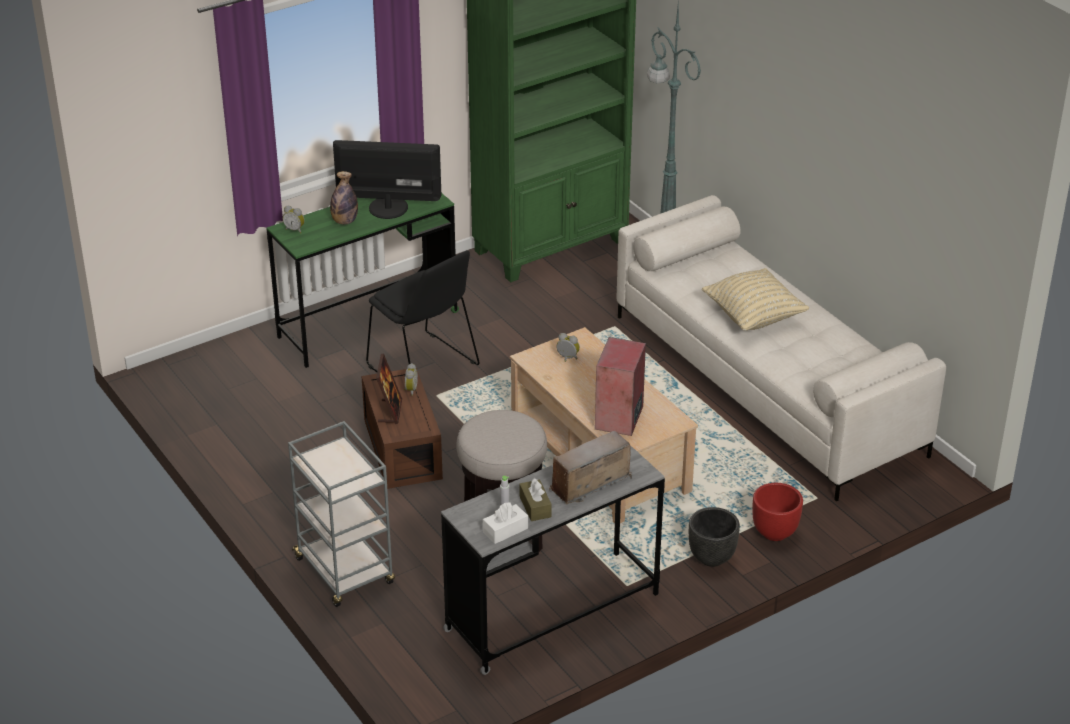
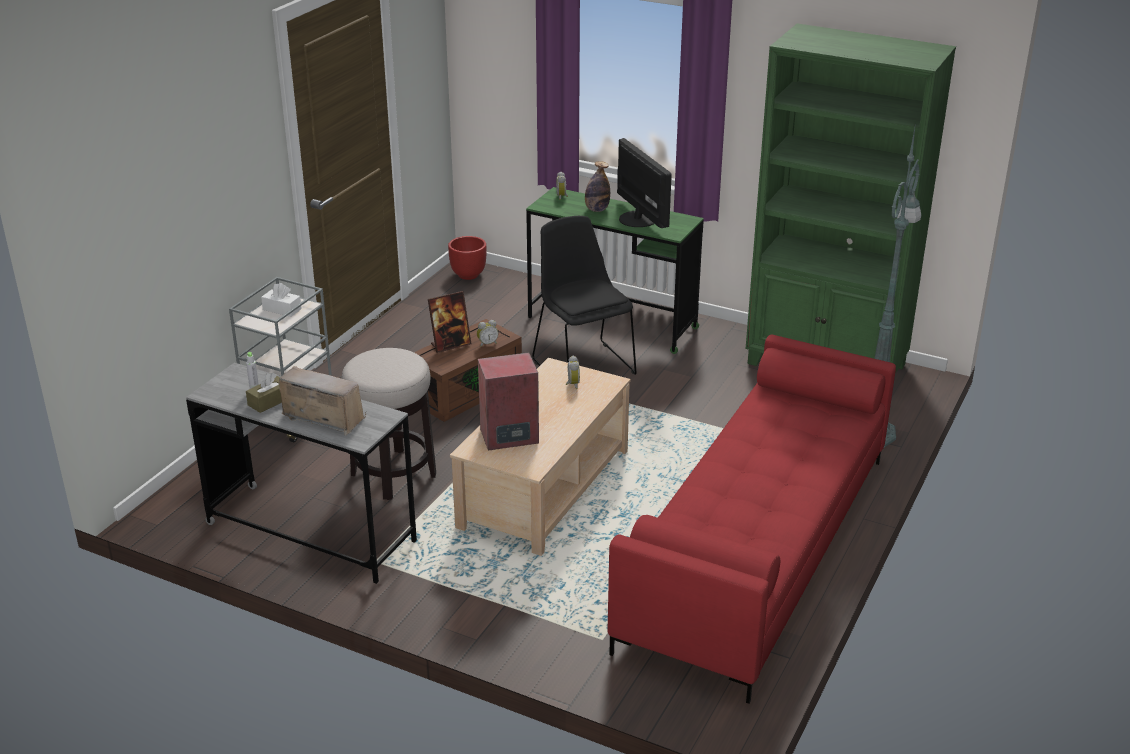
camera: 60 degrees right, 5 degrees down
(425, 367) = (582, 365): black chair -> black chair turned 135 degrees clockwise
(505, 530) = (226, 397): white tissue box -> white tissue box (282, 309)
(711, 558) = (452, 599): black planter -> none
(753, 317) = (753, 463): beige pillow -> none
(768, 384) = (757, 551): white sofa -> red sofa
(775, 532) = (523, 628): red planter -> red planter (468, 275)

